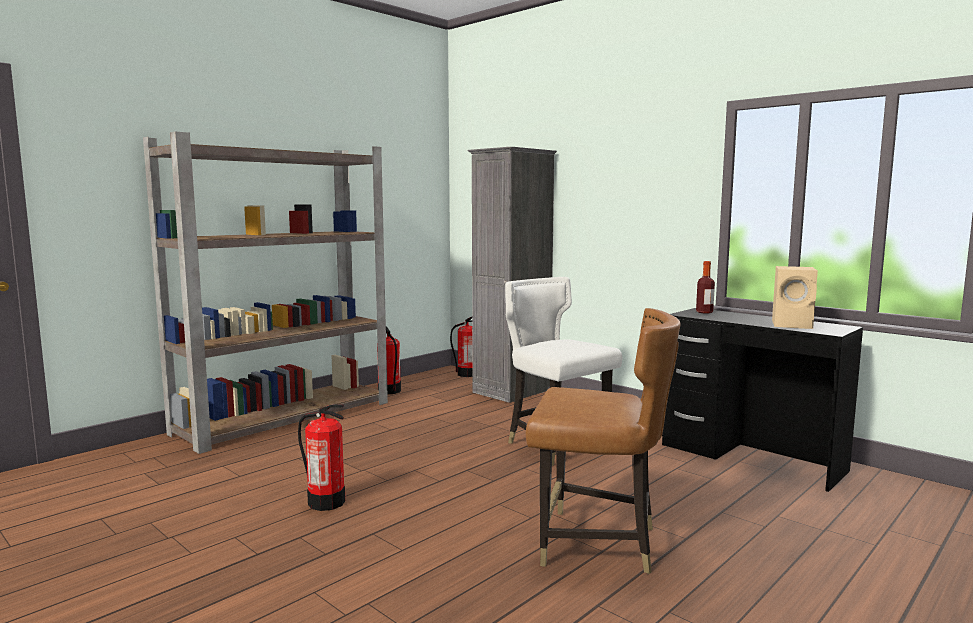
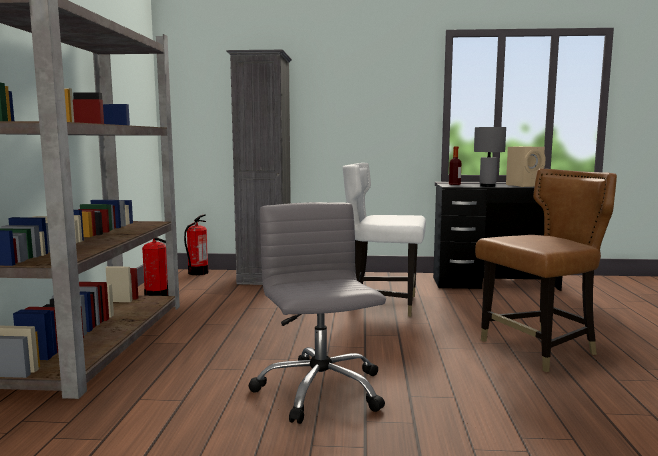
camera: 40 degrees left, 0 degrees up
(326, 502) = (320, 390): fire extinguisher -> grey office chair
(732, 319) = (487, 186): none -> grey table lamp

